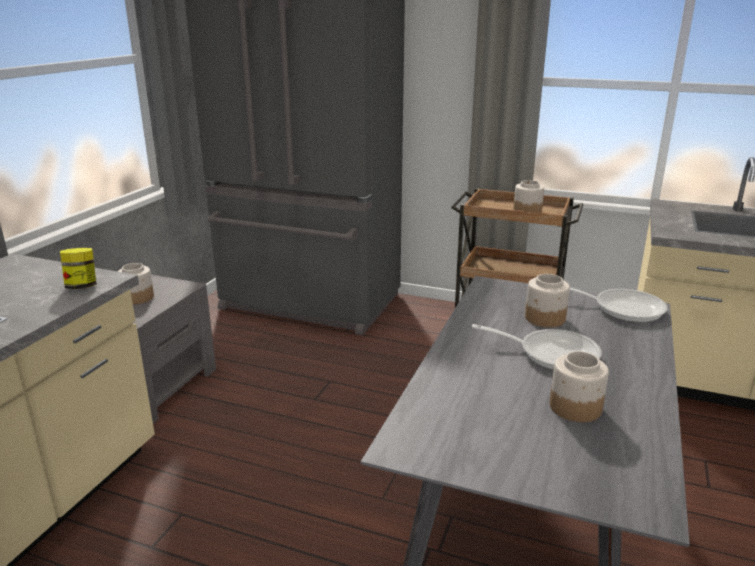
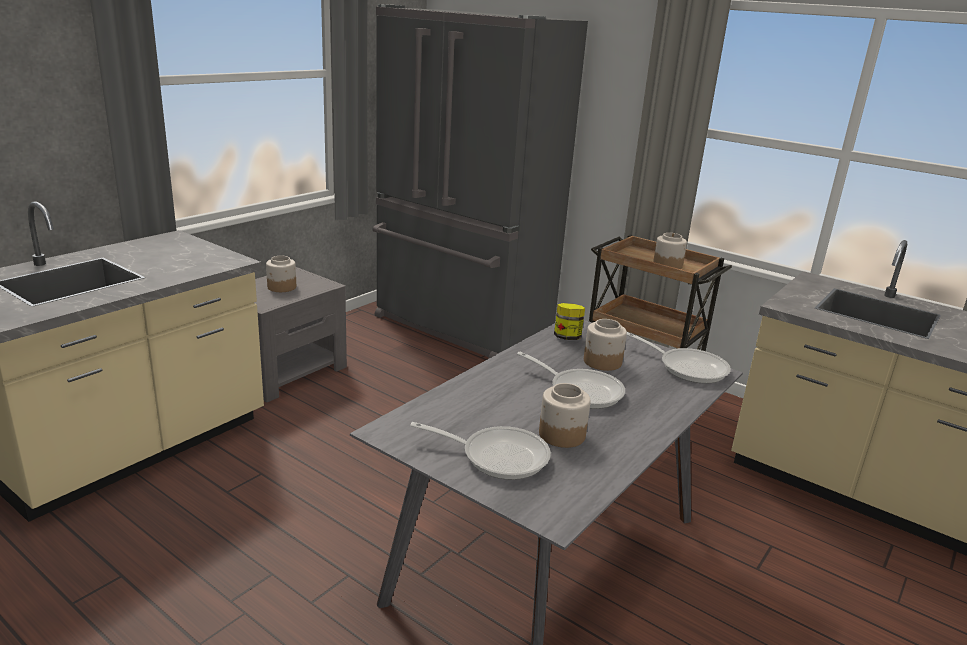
camera: 15 degrees right, 0 degrees up
(82, 286) = (213, 263): jar -> jar (567, 337)
(535, 449) = (497, 456): none -> frying pan

